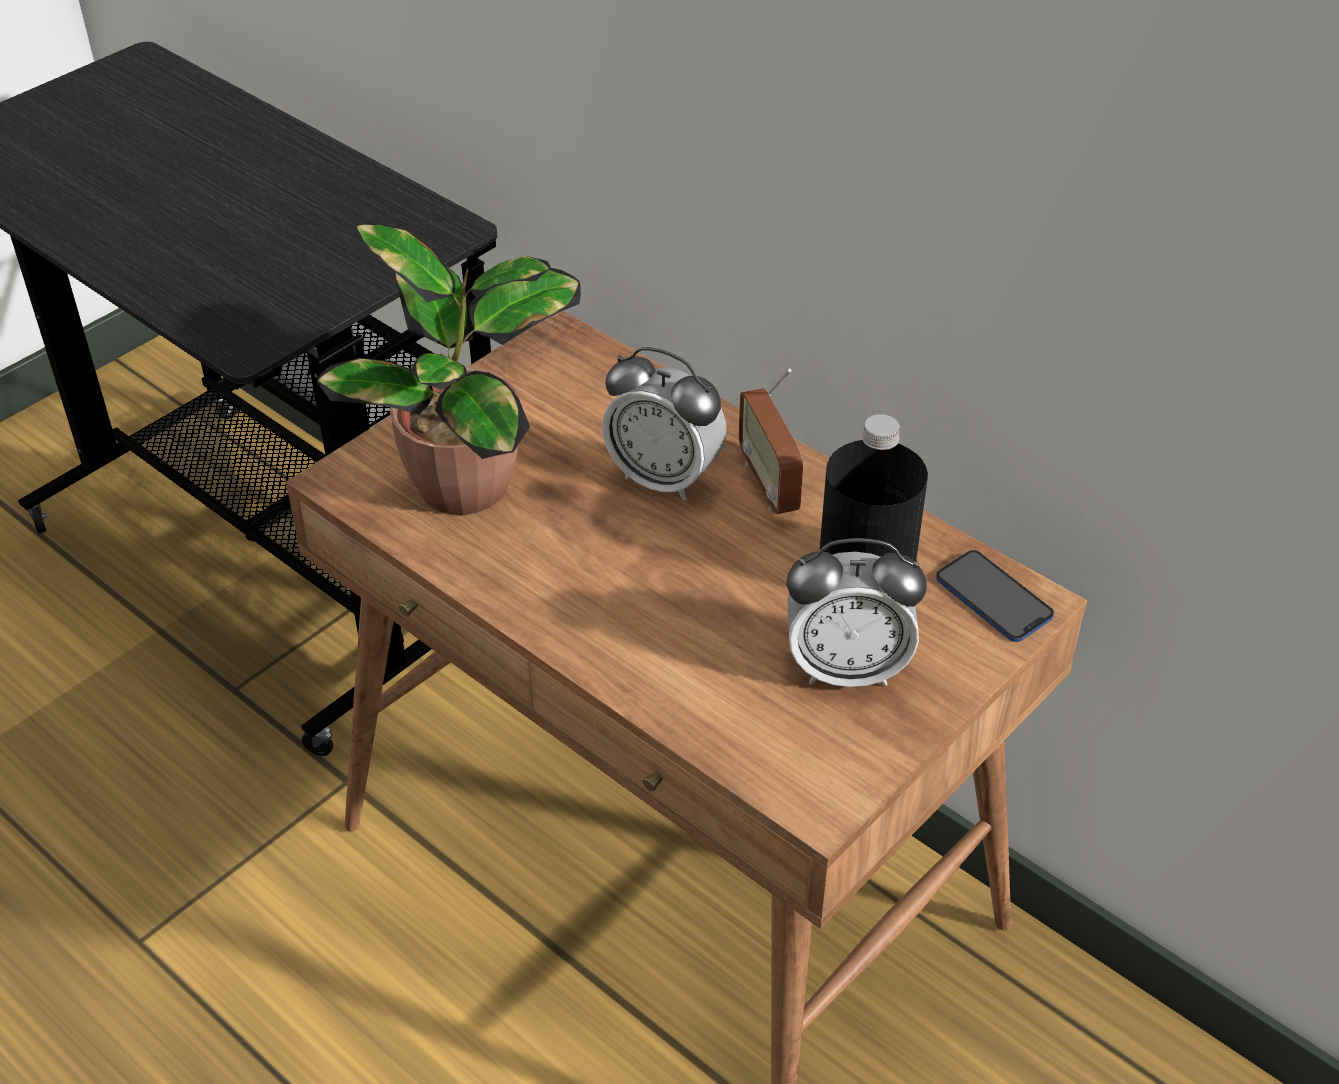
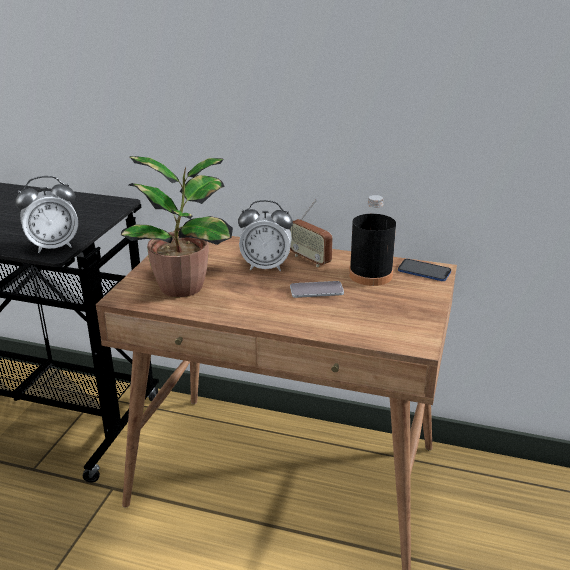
camera: 25 degrees left, 15 degrees down
(719, 580) = (316, 290): none -> phone
(847, 668) = (390, 303): alarm clock -> alarm clock (54, 246)

